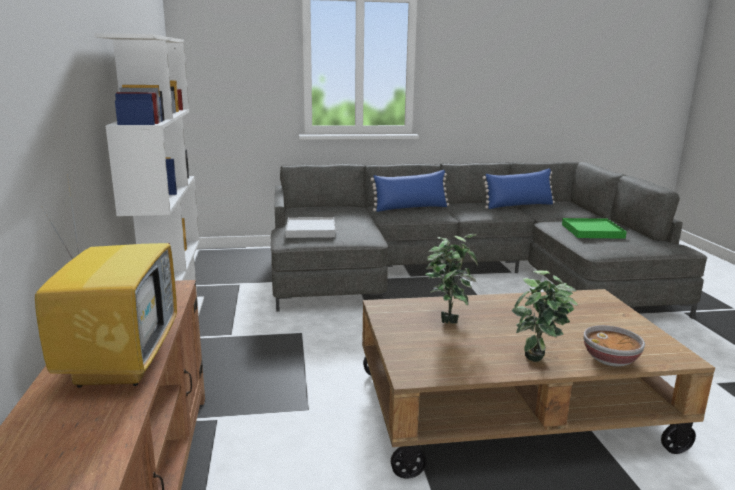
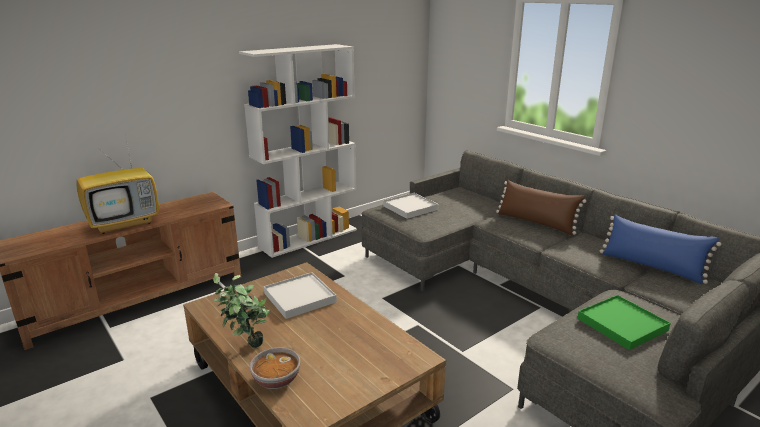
camera: 60 degrees right, 5 degrees up
(411, 208) = (536, 222): blue pillow -> brown pillow
(447, 318) = (300, 297): potted plant -> white tray

